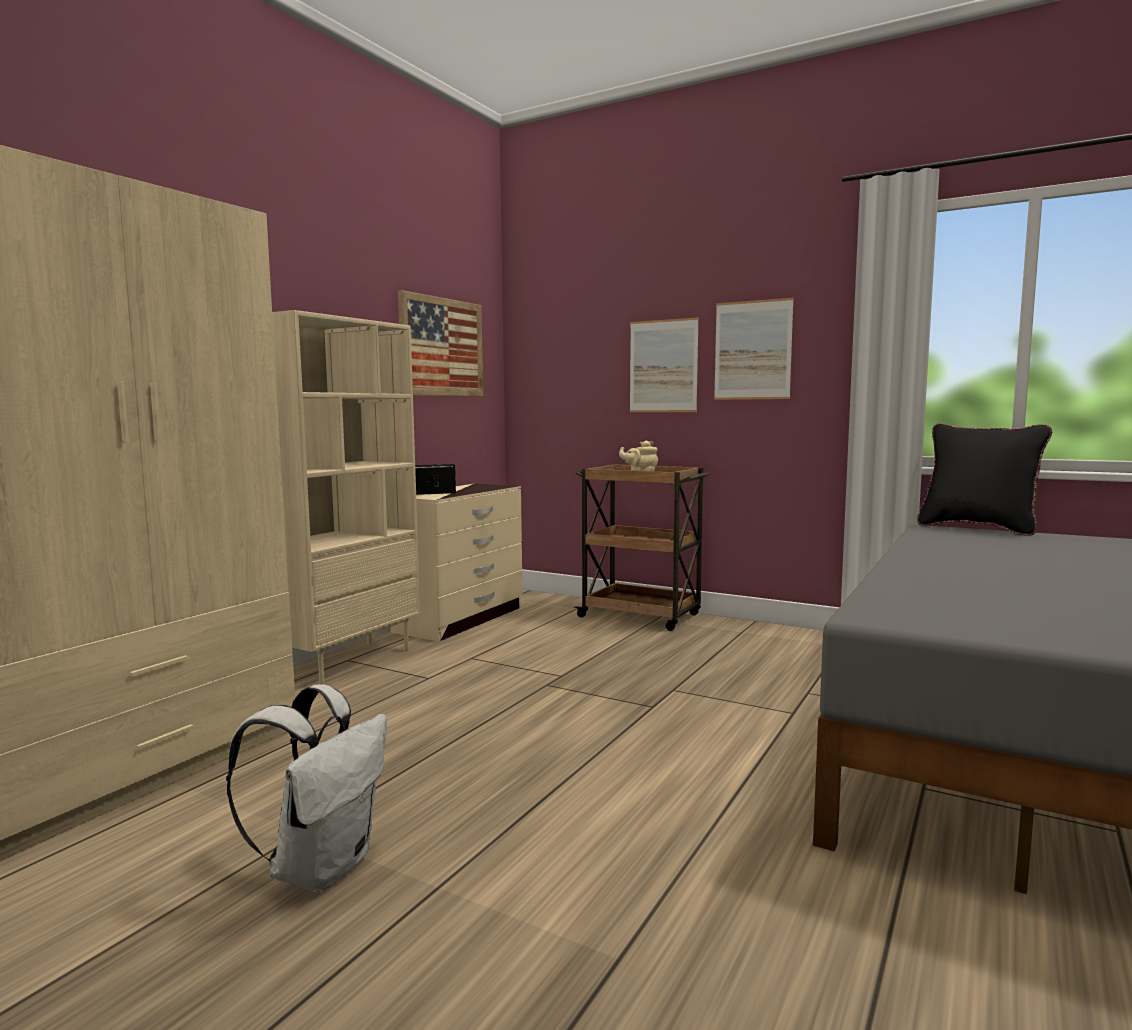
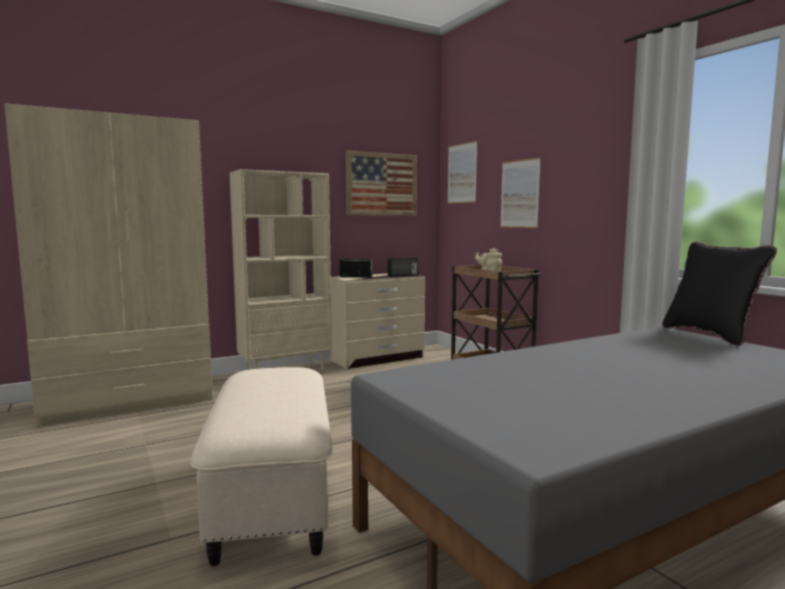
camera: 30 degrees right, 0 degrees up
(321, 867) = (130, 460): white backpack -> none
(492, 487) = (403, 275): none -> radio
(657, 844) = (274, 497): none -> beige ottoman
(752, 350) = (572, 181): picture -> picture (462, 173)

